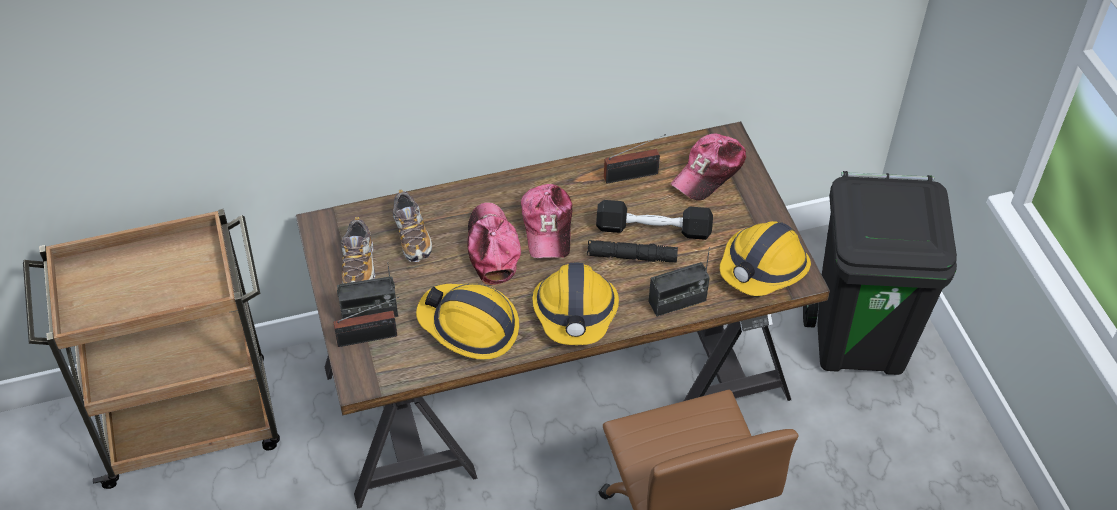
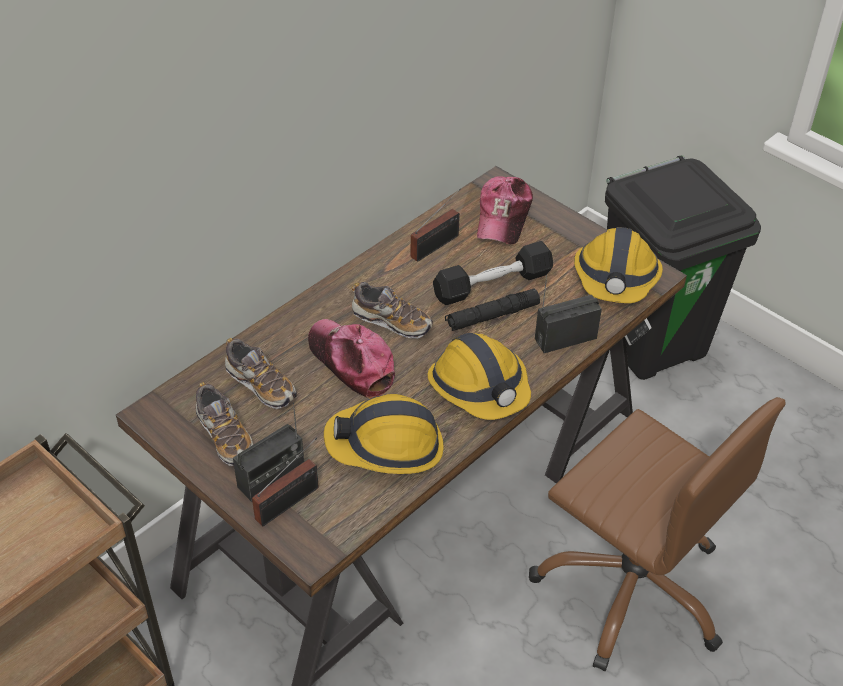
camera: 30 degrees left, 5 degrees down
(547, 227) = (391, 321): cap -> shoe
(677, 301) = (565, 338): radio -> radio turned 150 degrees counterclockwise

